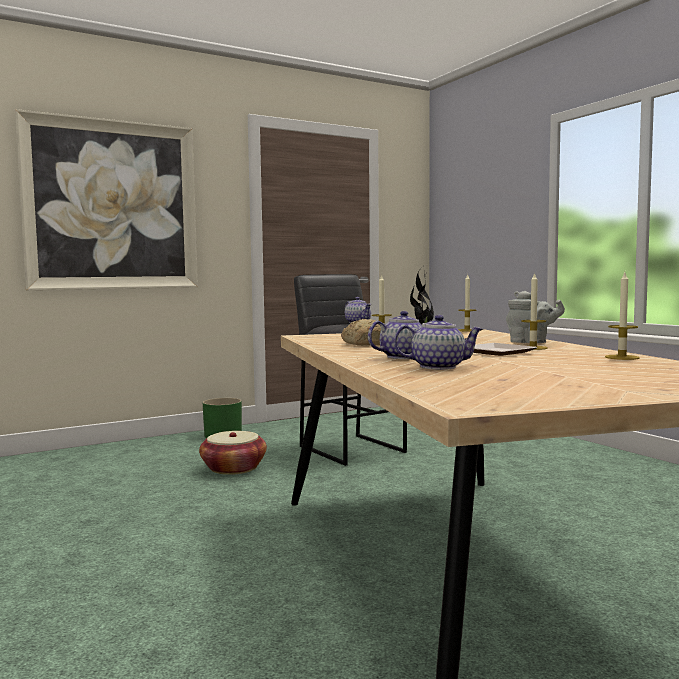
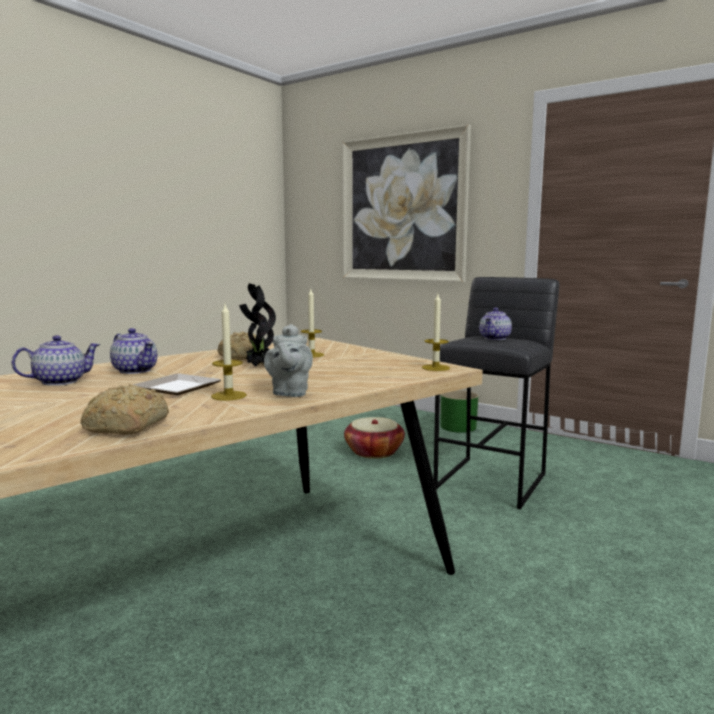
camera: 65 degrees right, 5 degrees up
(438, 367) = (60, 381): teapot -> teapot turned 105 degrees counterclockwise
(622, 357) = (125, 427): candle -> bread

